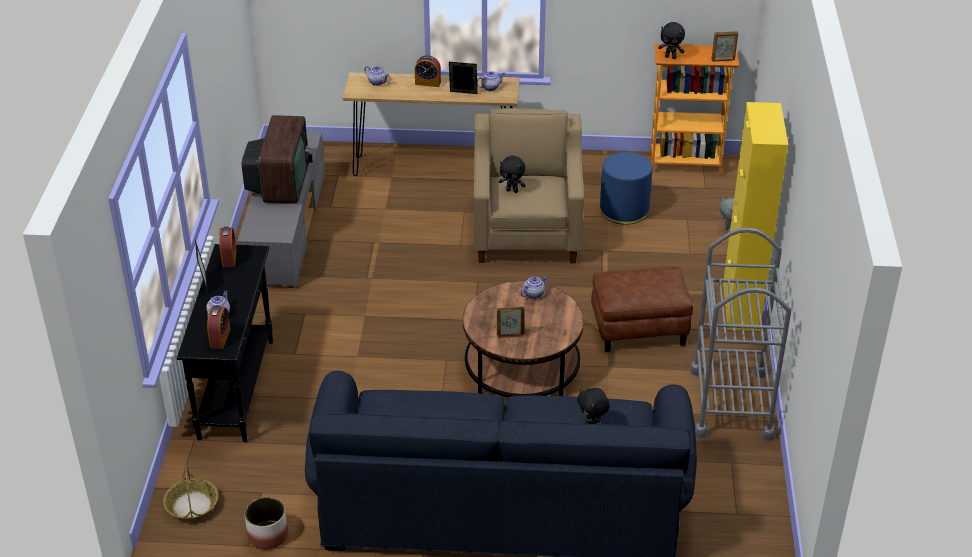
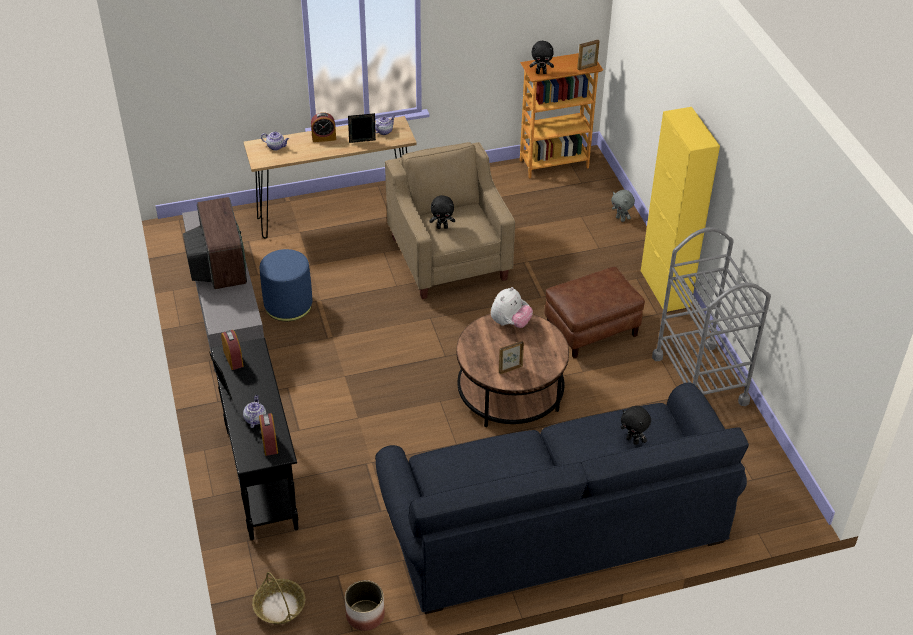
camera: 20 degrees left, 5 degrees up
(534, 294) = (510, 323): teapot -> plush toy
(624, 210) = (523, 219): blue ottoman -> blue ottoman (288, 305)

